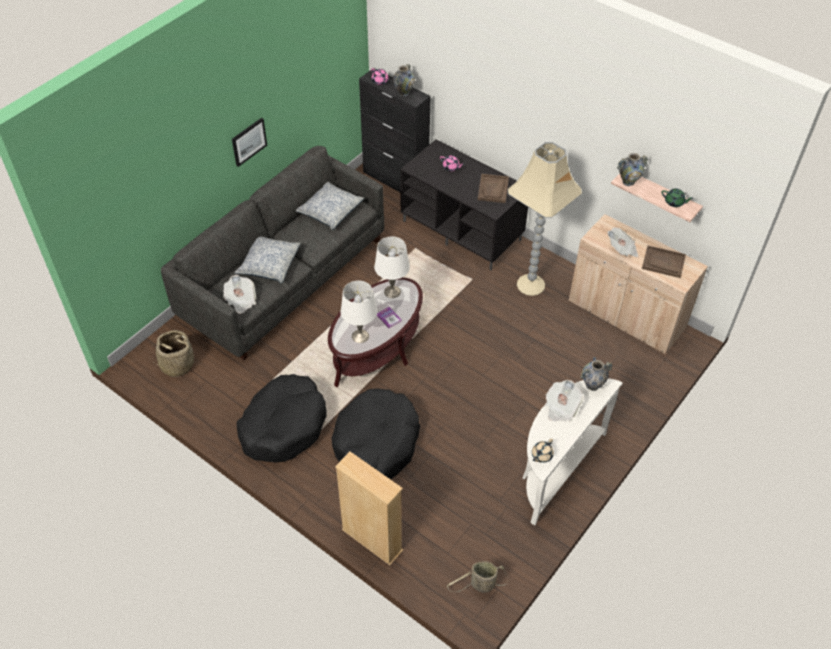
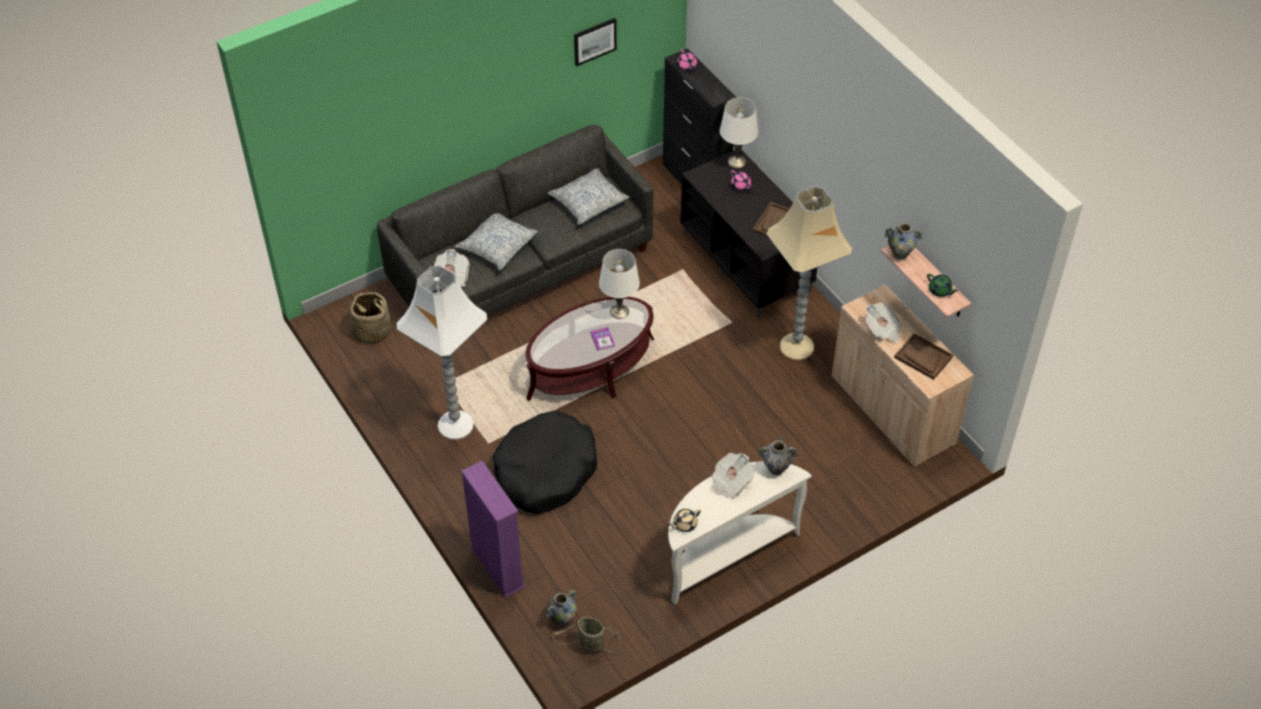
camera: 20 degrees right, 0 degrees up
(248, 141) = (508, 105): picture -> picture (594, 41)
(283, 425) = (455, 425): black dog bed -> white floor lamp
(360, 336) = (563, 350): white table lamp -> white table lamp (736, 161)
(372, 540) = (497, 568): beige bookcase -> purple bookcase
(403, 93) = (707, 86): vase -> vase (562, 619)

